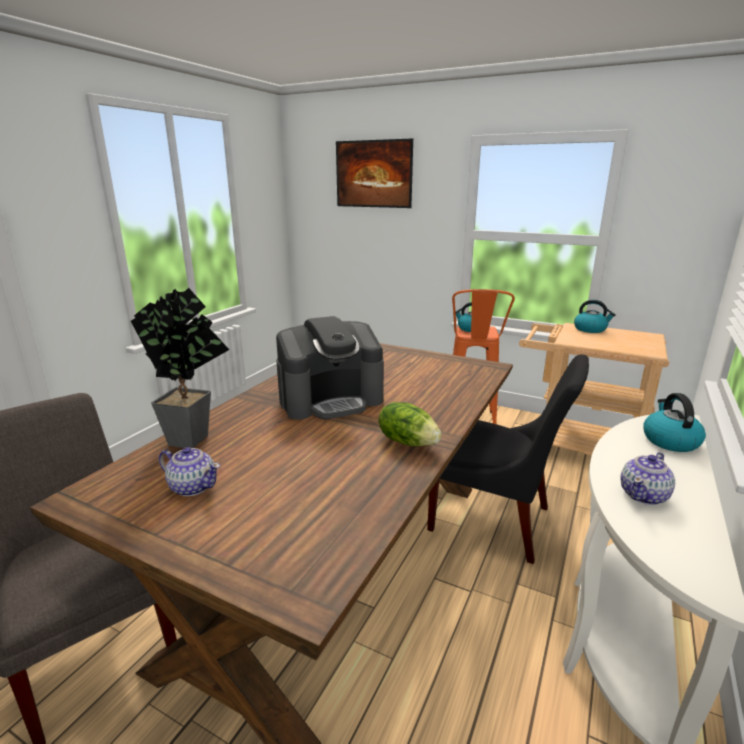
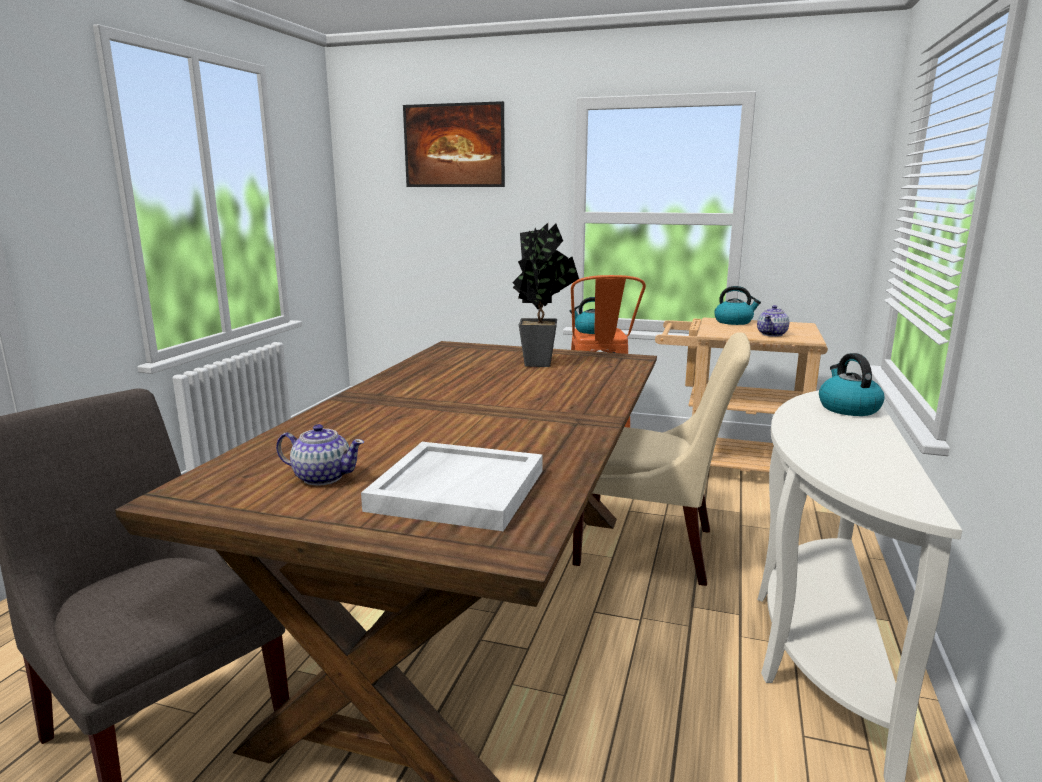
camera: 10 degrees left, 5 degrees down
(195, 437) = (298, 436): potted plant -> potted plant (541, 362)
(291, 513) = (457, 489): none -> white tray
(331, 400) = (454, 395): coffee machine -> none
(408, 441) = (565, 424): lettuce -> none
(495, 521) = (652, 548): black chair -> beige chair
(644, 495) = (835, 450): teapot -> teapot (772, 334)

